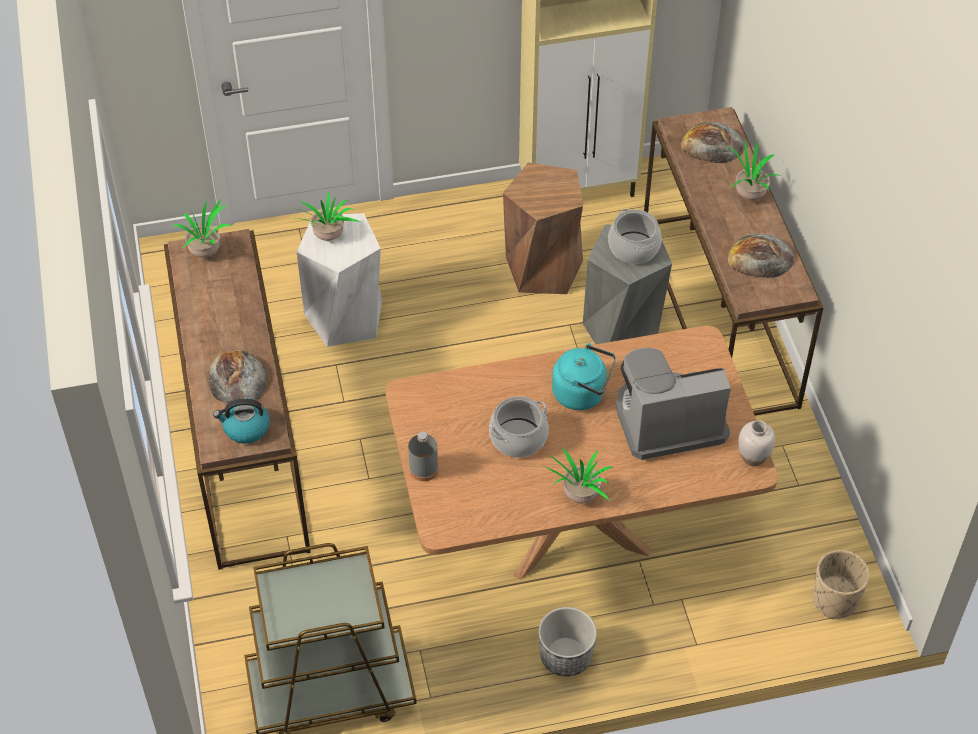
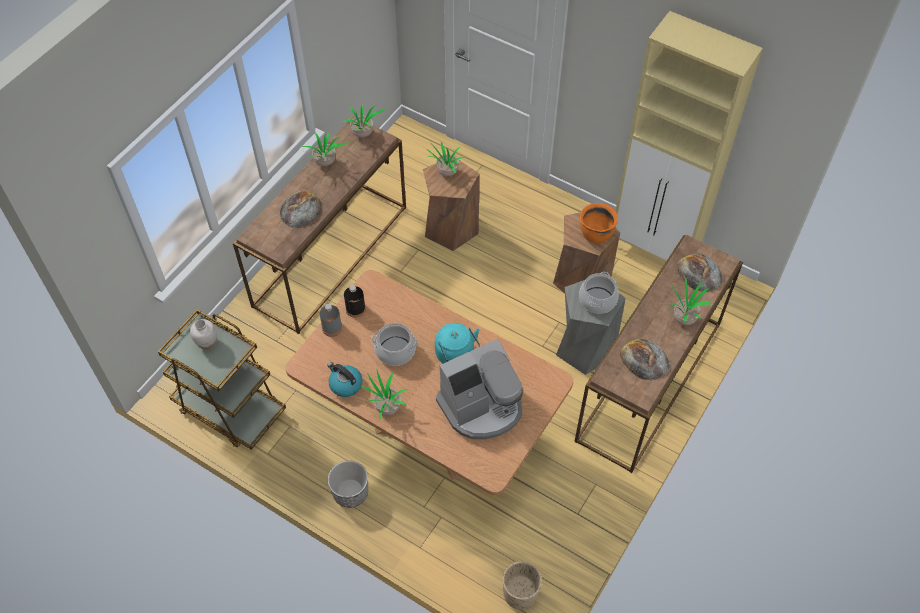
camera: 45 degrees right, 5 degrees up
(203, 312) = (325, 164): none -> potted plant
(245, 428) = (274, 238): kettle -> kettle (345, 384)
(345, 317) = (451, 228): white stool -> brown stool
(424, 431) = (355, 309): none -> black bottle
(555, 188) = (595, 234): none -> orange cooking pot
(667, 420) = (482, 407): coffee machine -> coffee machine turned 120 degrees clockwise
(753, 457) = (501, 467): white vase -> white vase (207, 343)

